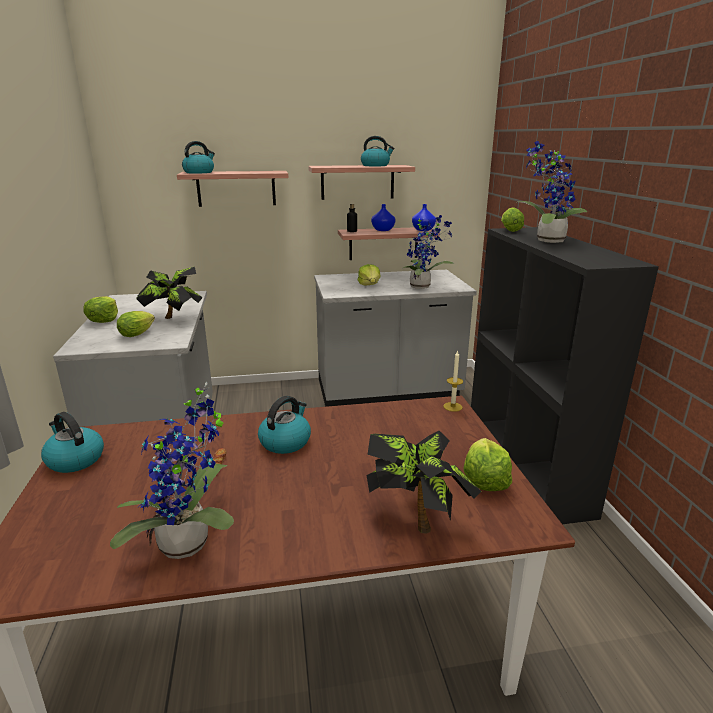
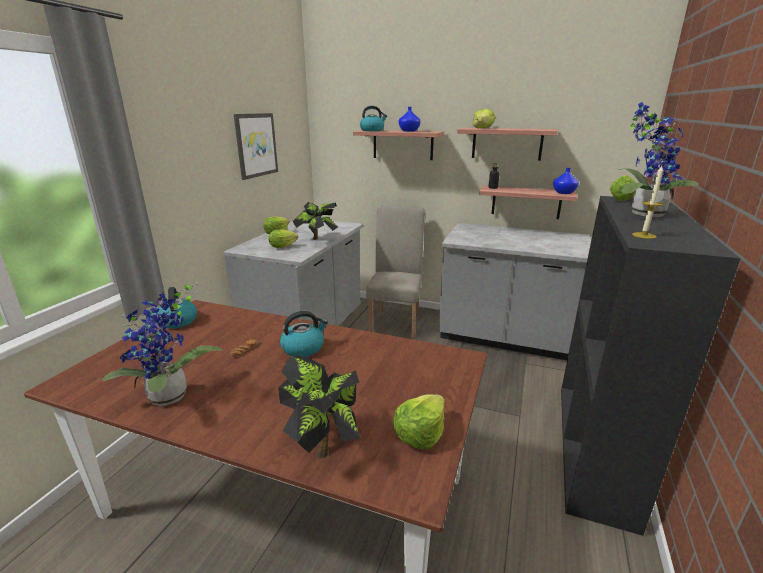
camera: 30 degrees right, 0 degrees up
(55, 199) = (256, 145): none -> picture
(263, 402) = (396, 321): none -> beige chair
(369, 285) = (494, 238): lettuce -> lettuce (482, 128)
(375, 165) = (522, 129): kettle -> none
(383, 230) = (523, 189): blue vase -> blue vase (409, 131)
(422, 286) = (543, 246): potted plant -> none
(452, 407) = (465, 360): candle -> candle (644, 235)

